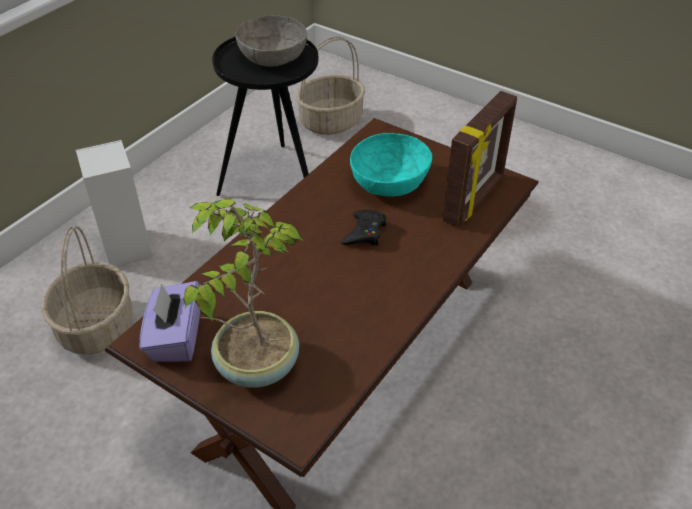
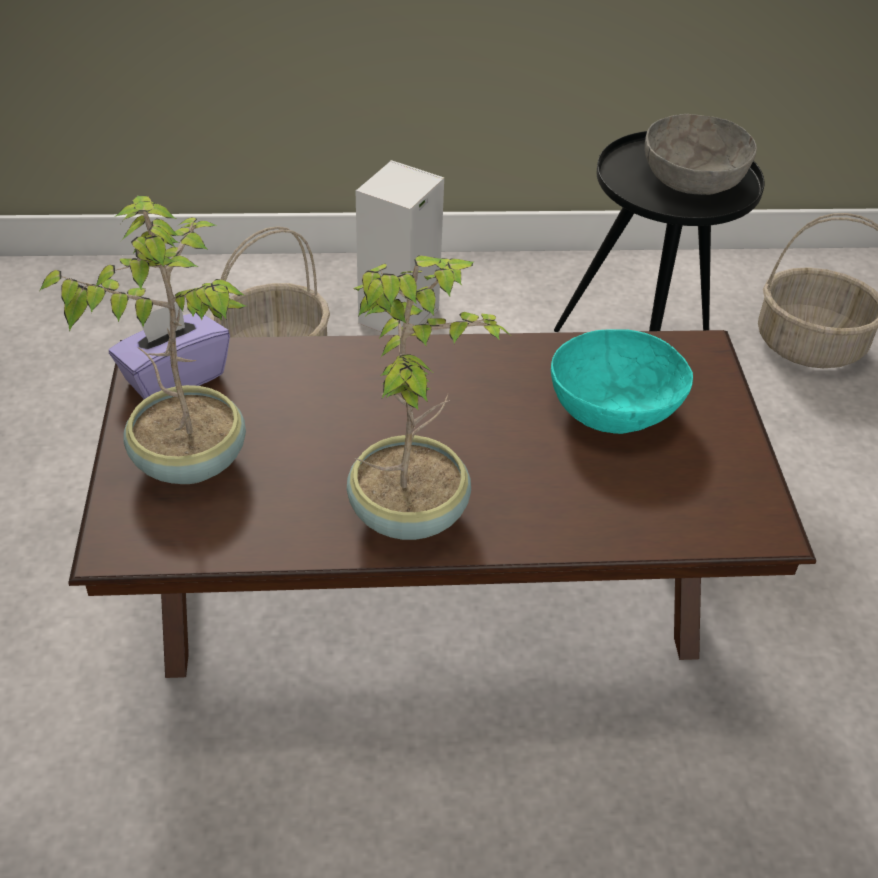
camera: 50 degrees right, 0 degrees up
(365, 232) = (493, 435): black game controller -> none
(389, 293) = (411, 511): none -> potted plant
(474, 200) = (682, 508): picture frame -> none

